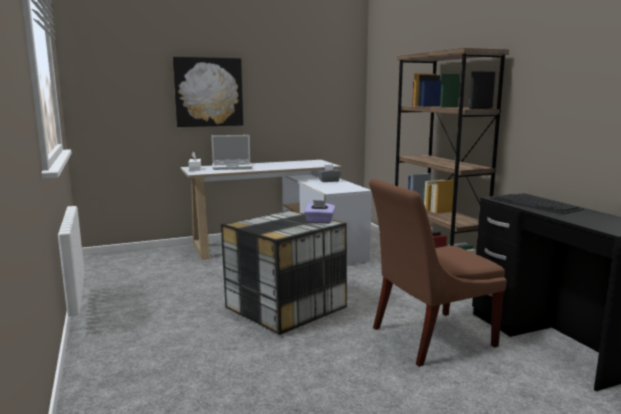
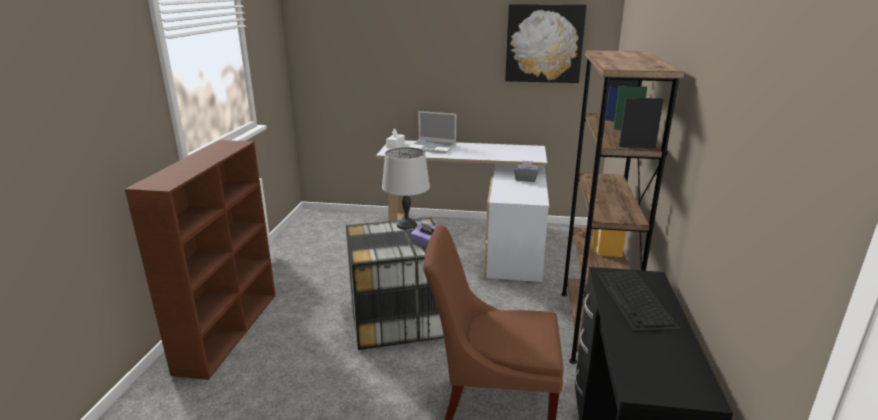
camera: 30 degrees right, 10 degrees up
(120, 358) = (229, 330): none -> brown bookcase
(208, 92) = (420, 64): picture -> picture (544, 43)
(278, 215) = (407, 225): none -> grey table lamp

